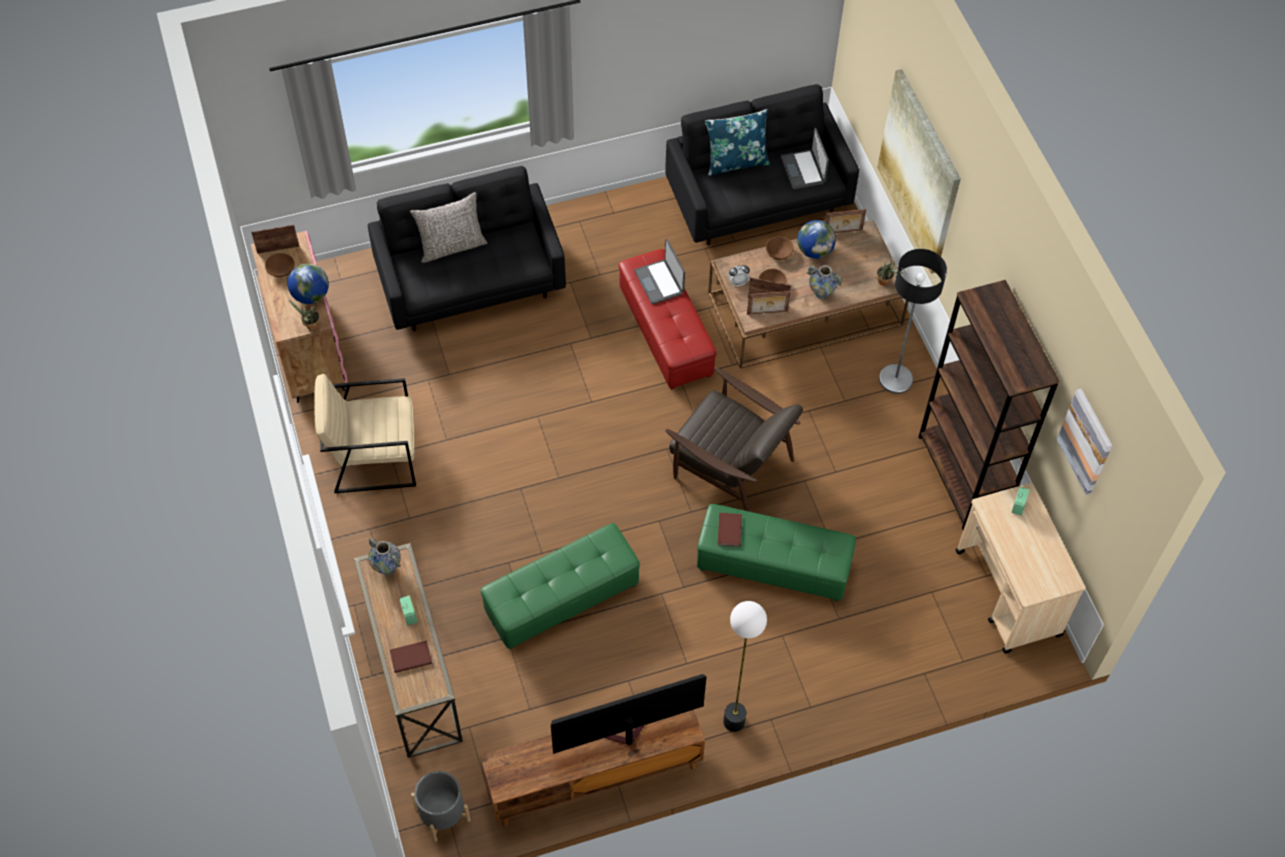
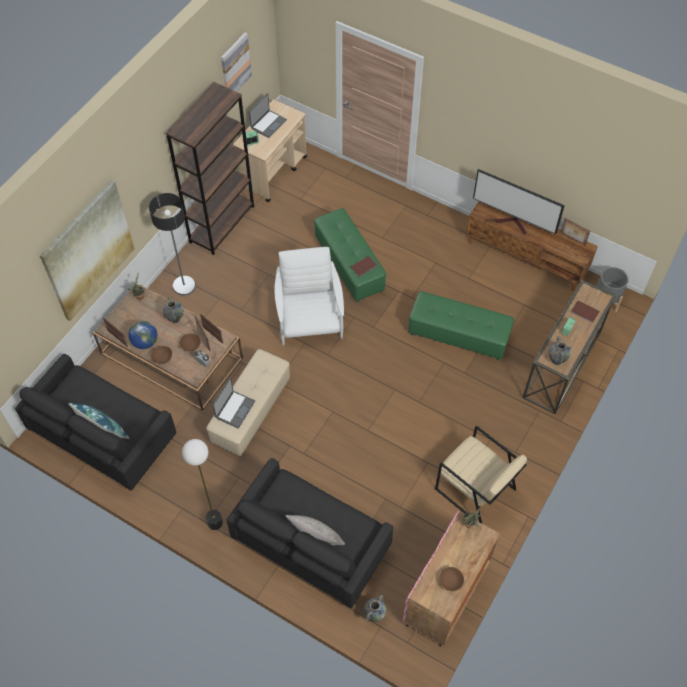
camera: 130 degrees left, 0 degrees up
(278, 249) = (438, 600): picture frame -> picture frame (572, 239)
(311, 295) = (450, 545): globe -> none
(355, 282) = (374, 615): none -> vase
(666, 333) = (250, 410): red ottoman -> beige ottoman
(730, 466) = (310, 319): brown armchair -> white armchair
(734, 721) = (443, 227): floor lamp -> floor lamp (214, 523)
(803, 170) = (81, 391): laptop -> laptop (268, 124)

